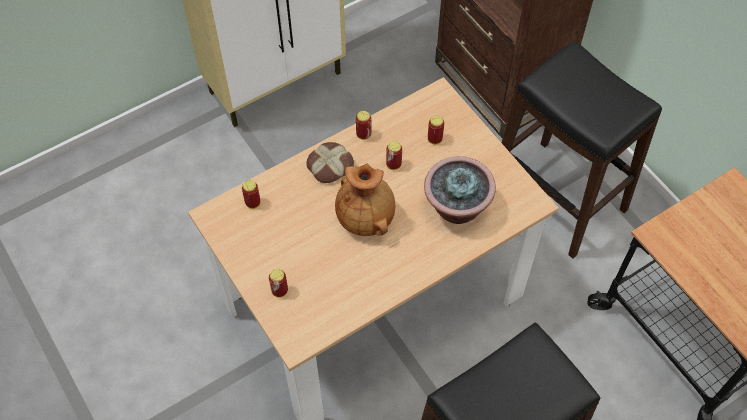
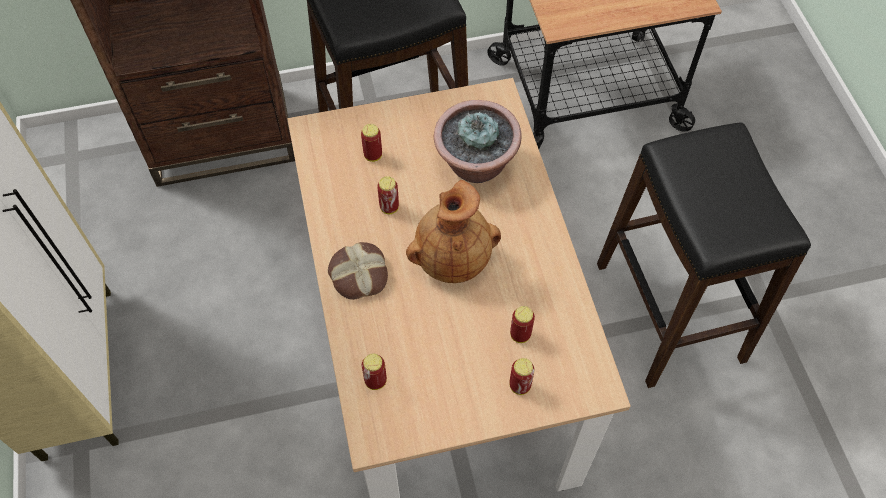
camera: 70 degrees left, 0 degrees up
(363, 135) = (330, 224): can -> can (520, 334)

